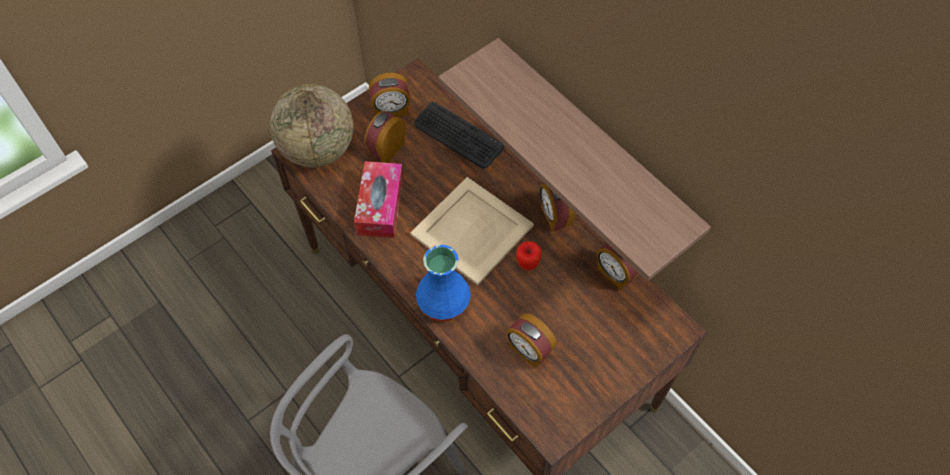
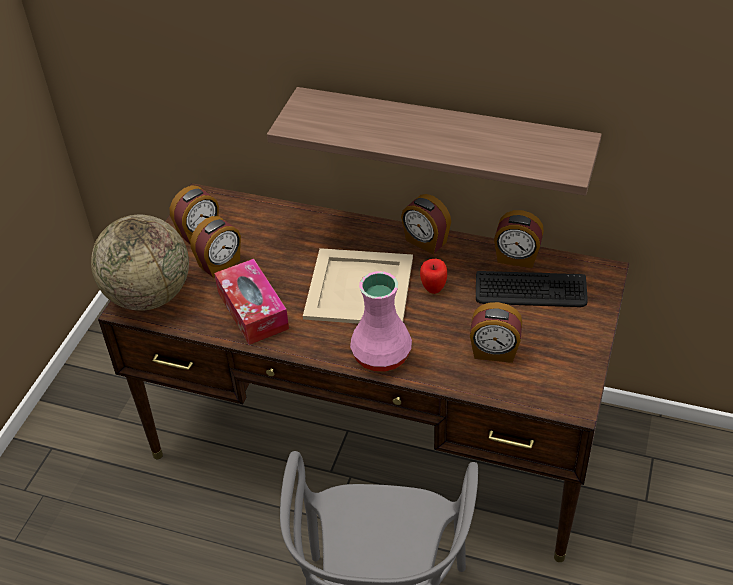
camera: 30 degrees left, 15 degrees down
(386, 149) = (220, 264): alarm clock -> alarm clock turned 135 degrees counterclockwise
(442, 301) = (380, 355): blue vase -> pink vase
(458, 136) = (282, 224): keyboard -> keyboard (530, 291)

